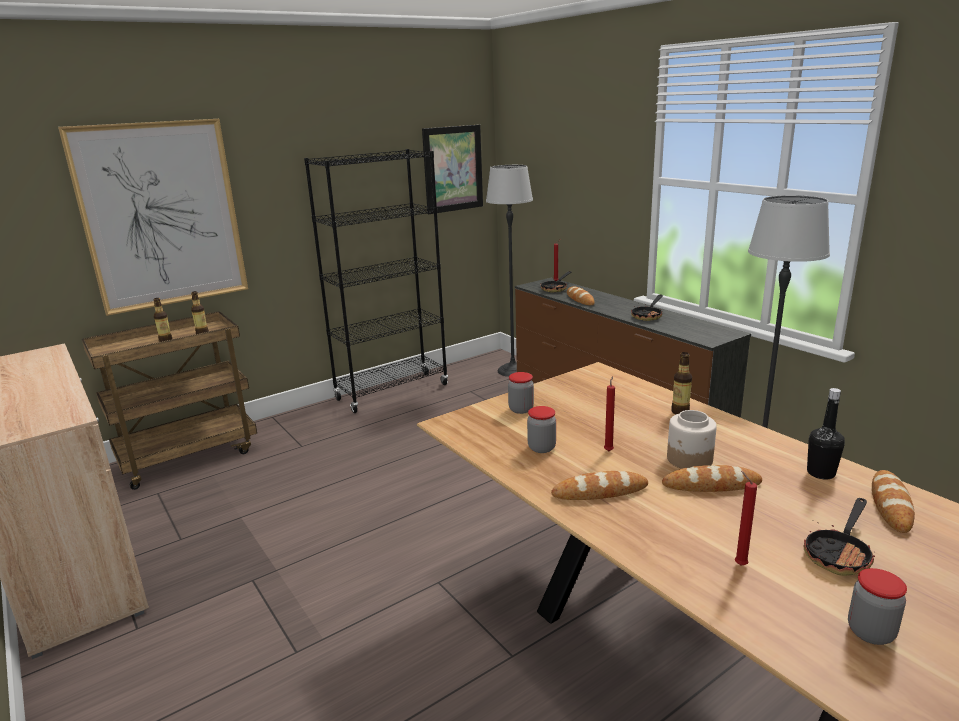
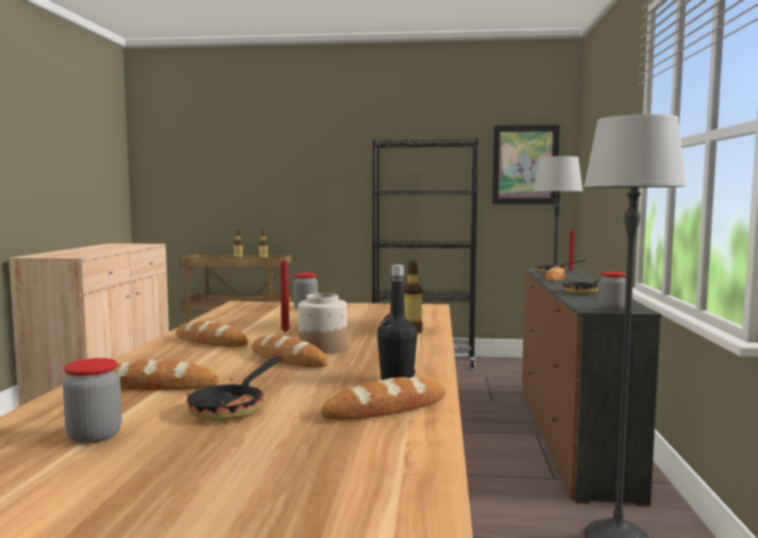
camera: 40 degrees right, 15 degrees down
(162, 215) = (265, 176): picture -> none
(541, 448) = (252, 321): jar -> jar (612, 309)
(738, 564) = (155, 386): red candle -> bread
(840, 554) = (234, 407): frying pan -> frying pan turned 60 degrees counterclockwise

